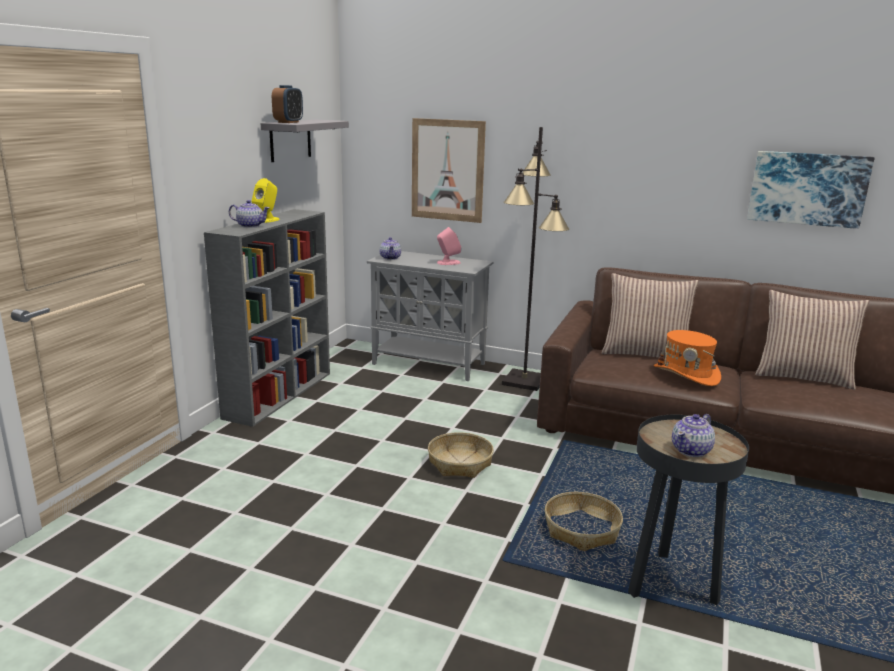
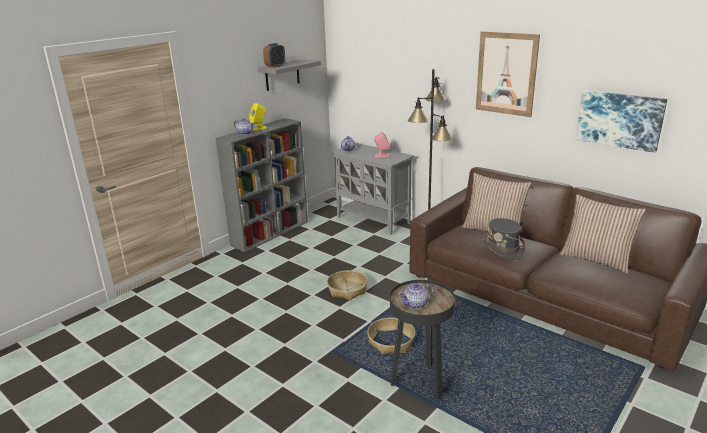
camera: 20 degrees right, 5 degrees up
(447, 170) = (387, 92): picture -> picture (506, 74)
(686, 374) = (503, 249): orange hat -> grey hat

